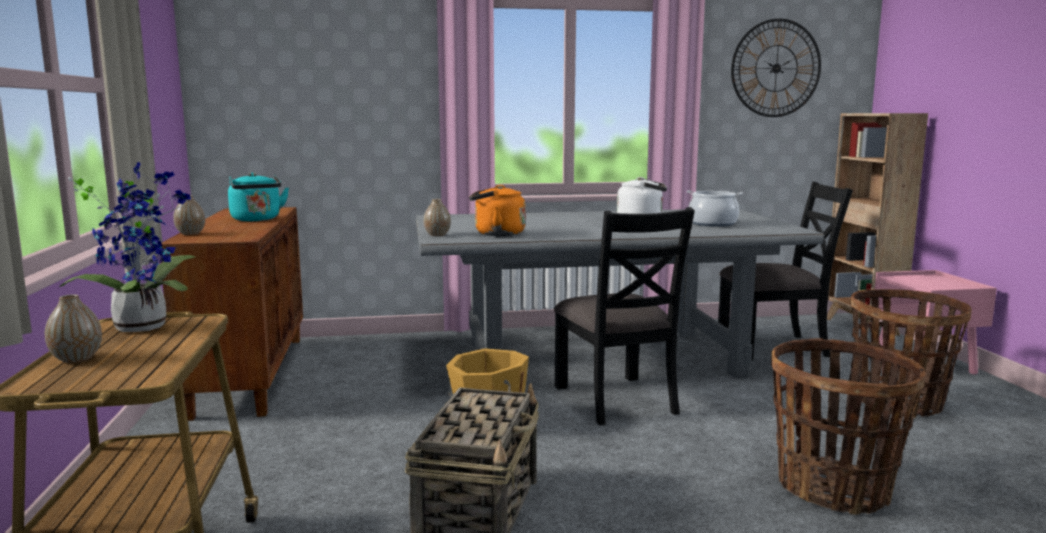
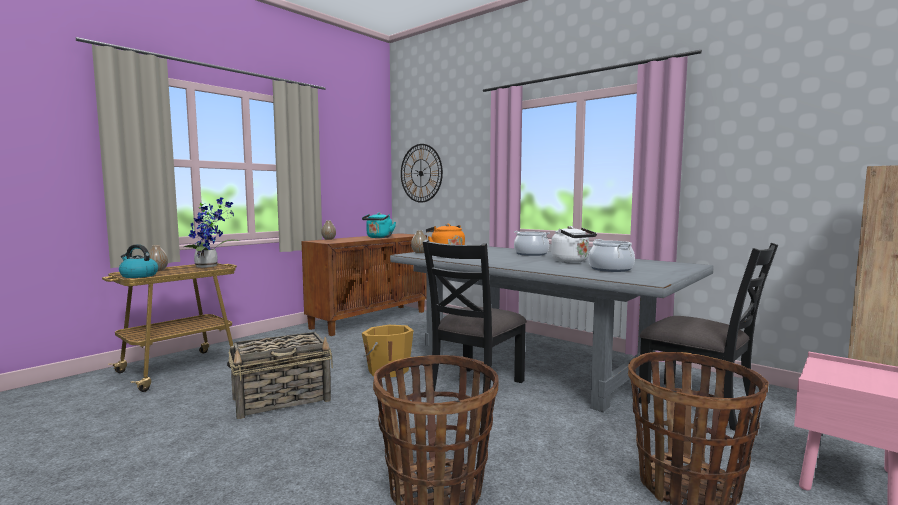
camera: 50 degrees right, 5 degrees down
(135, 374) = (138, 275): none -> kettle
(559, 218) = (531, 254): none -> cooking pot
(776, 68) = (782, 127): wall clock -> wall clock (421, 173)

